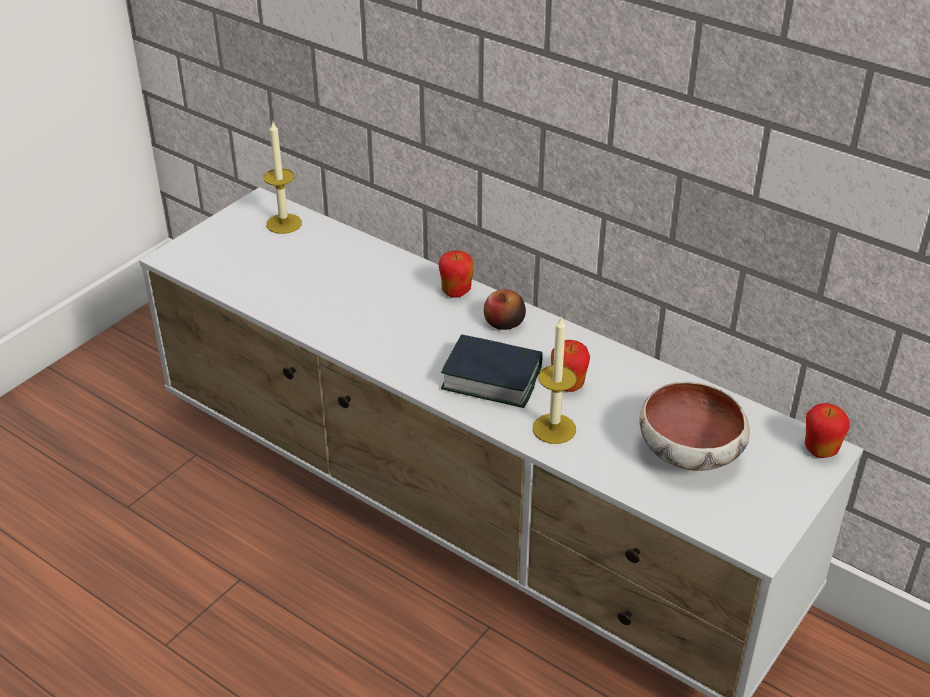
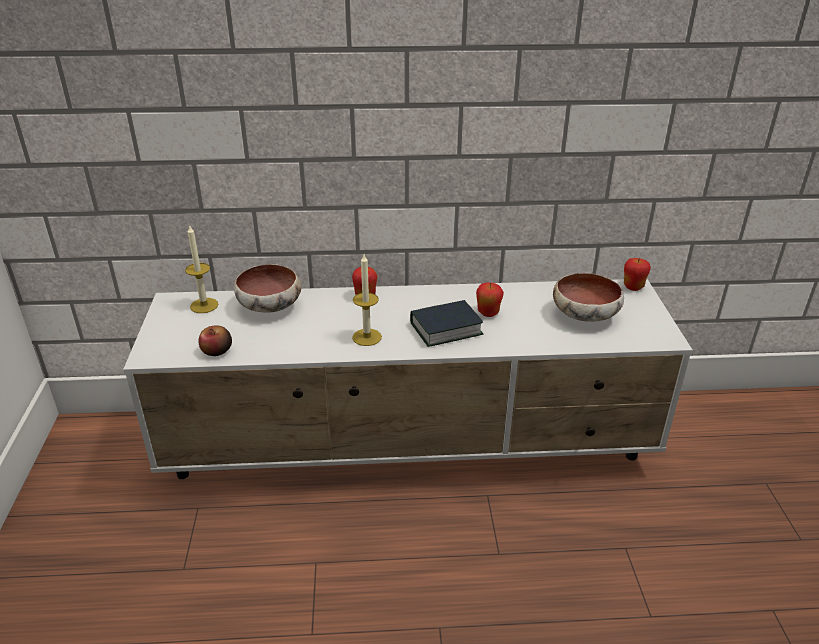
camera: 40 degrees left, 5 degrees down
(344, 256) = (271, 307): none -> bowl
(504, 323) = (413, 300): apple -> apple (217, 351)
(554, 428) = (511, 336): candle -> candle (367, 337)

